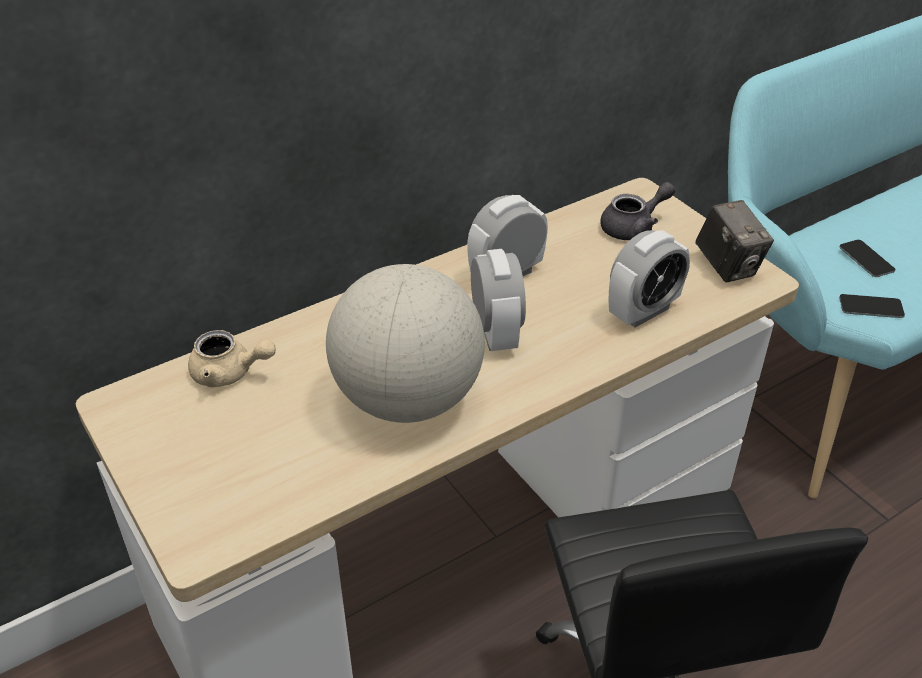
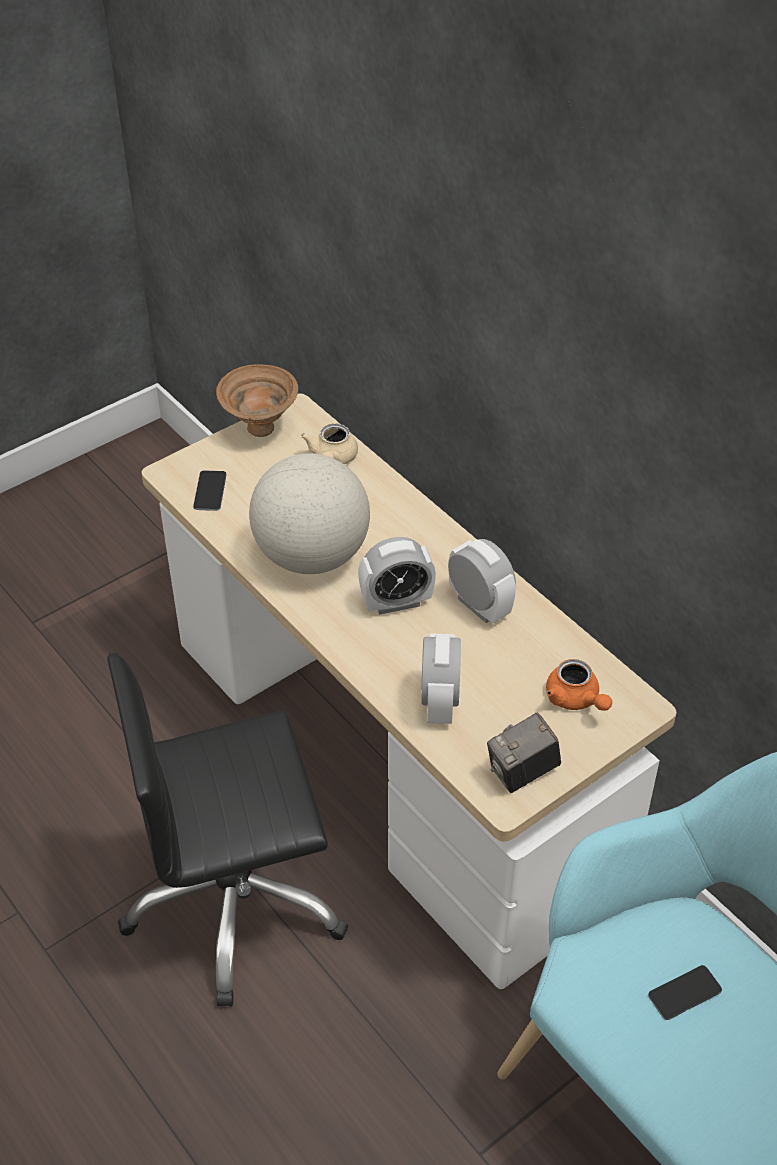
camera: 85 degrees right, 5 degrees up
(140, 442) = (261, 430): none -> brown bowl
(634, 227) = (575, 700): grey teapot -> orange teapot
(643, 311) = (439, 702): alarm clock -> alarm clock turned 135 degrees counterclockwise
(871, 307) = (588, 980): phone -> phone (210, 491)

